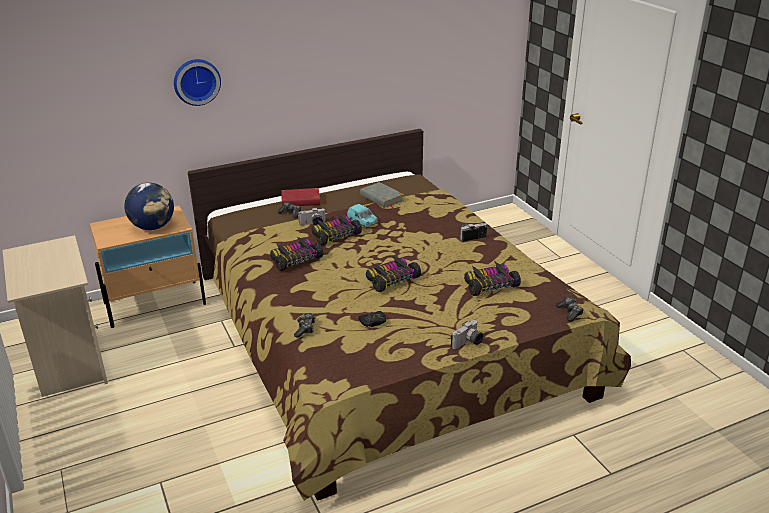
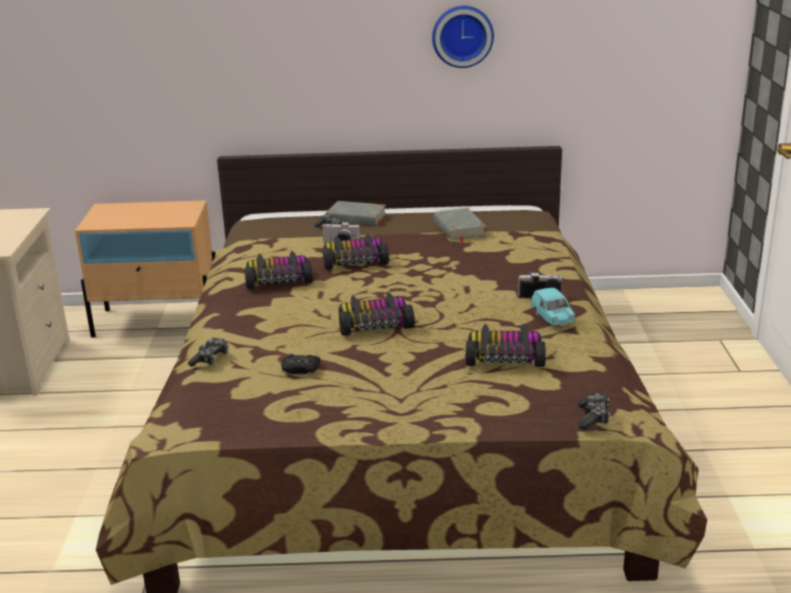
camera: 25 degrees right, 5 degrees down
(153, 227) = (154, 218): globe -> none
(196, 81) = (236, 38): wall clock -> wall clock (462, 35)
(301, 201) = (356, 218): red book -> grey book
(362, 223) = (404, 253): turquoise toy car -> turquoise toy car (552, 319)
(468, 343) = (401, 423): camera -> none

